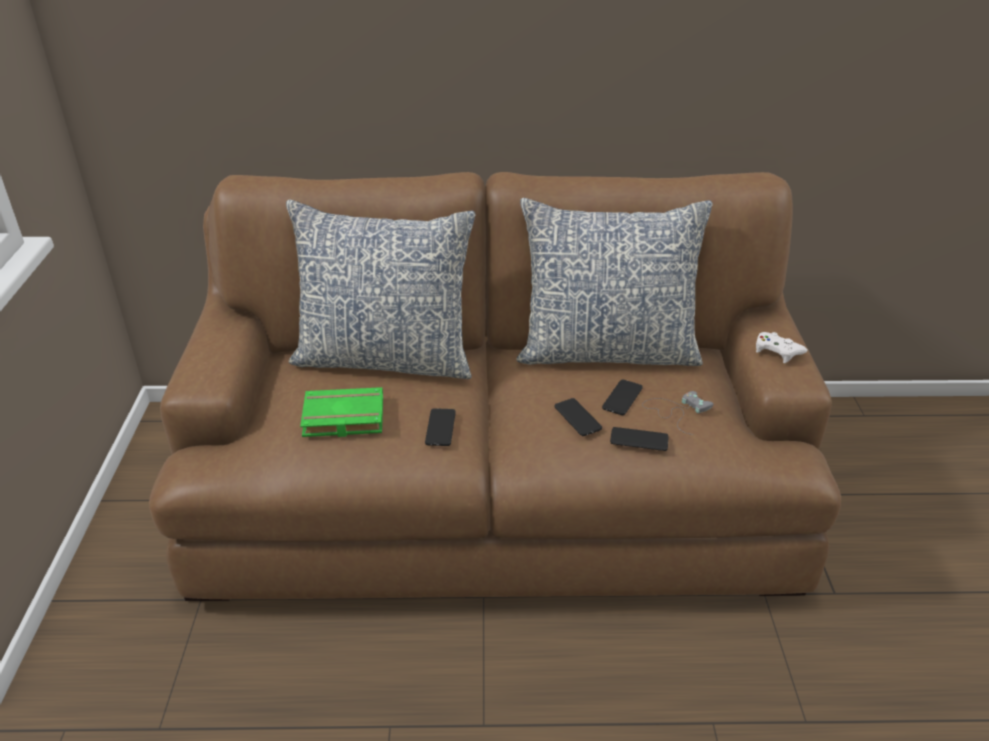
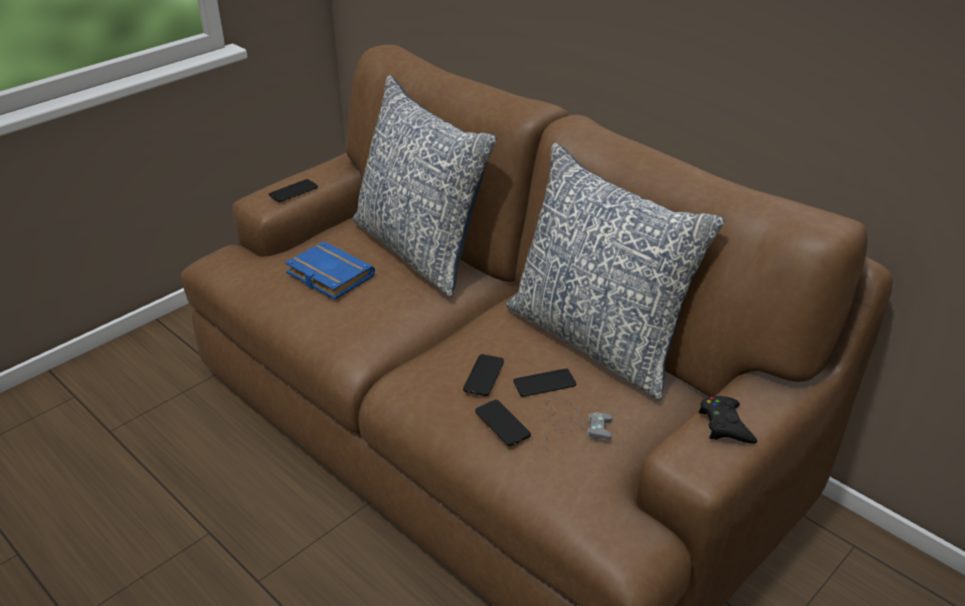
camera: 45 degrees right, 0 degrees up
(342, 419) = (327, 276): green book -> blue book
(440, 427) = (379, 321): phone -> phone (293, 191)
(777, 351) = (725, 425): white game controller -> black game controller

